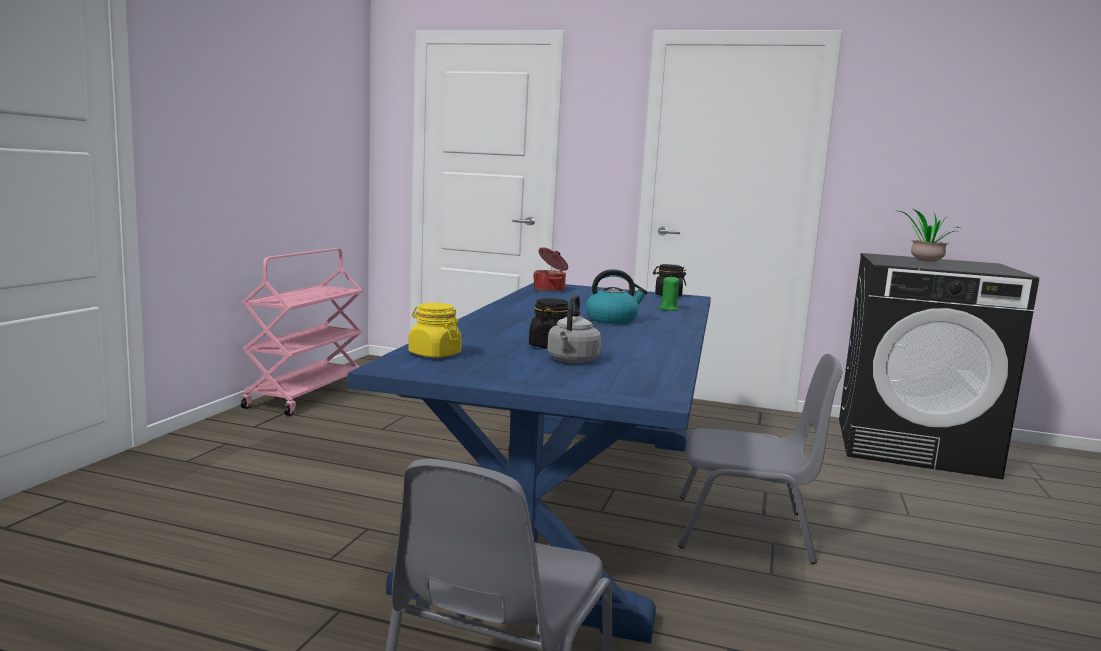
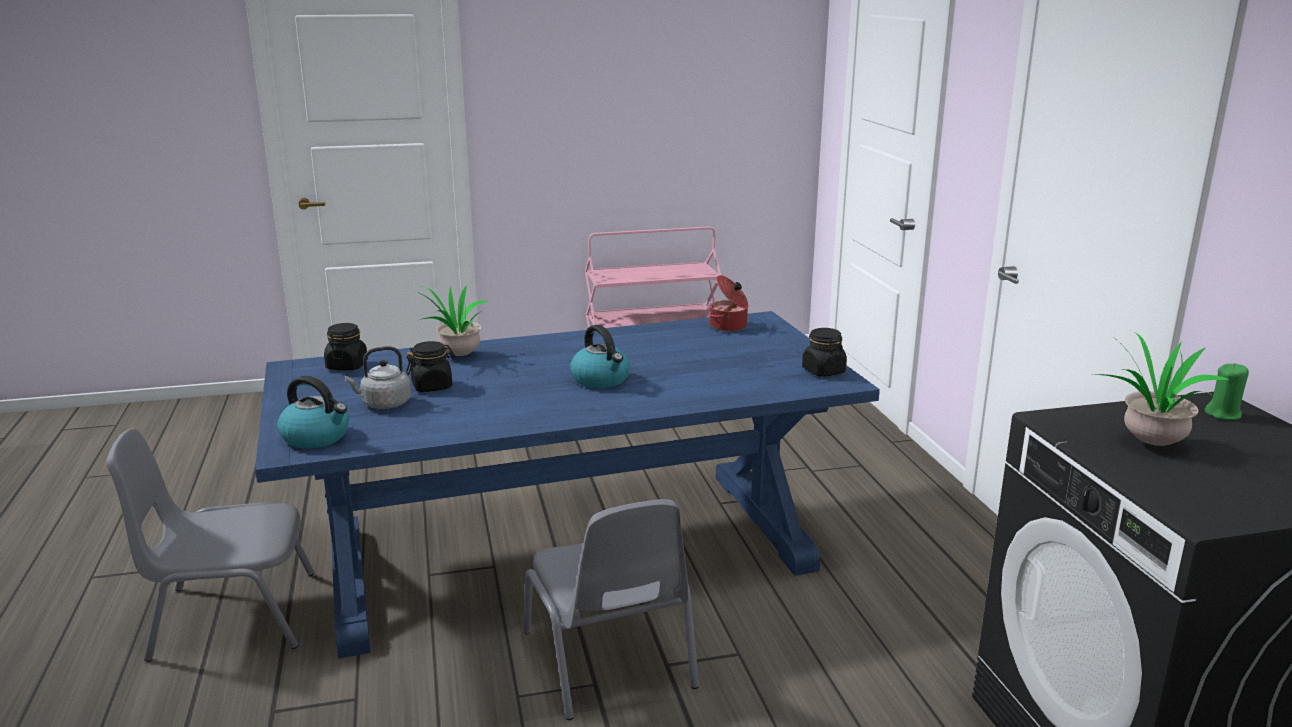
camera: 60 degrees right, 10 degrees up
(434, 354) = (347, 366): yellow jar -> black jar
(480, 330) = (457, 355): none -> potted plant
(629, 386) = (317, 437): none -> kettle
(668, 309) = (721, 387): green candle -> green candle (1223, 414)

